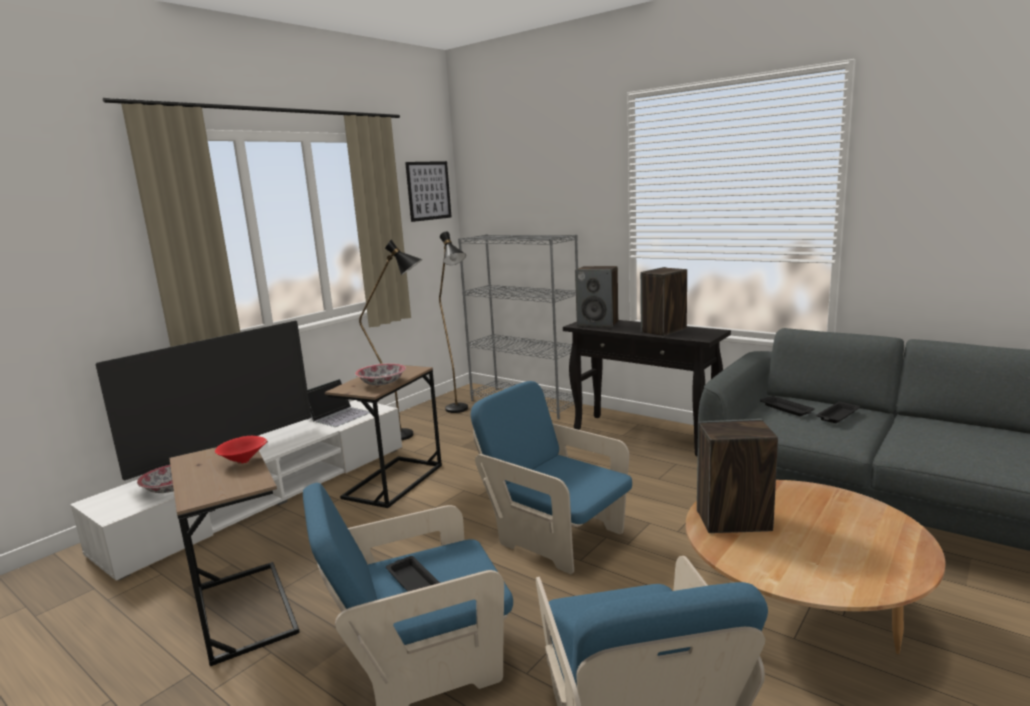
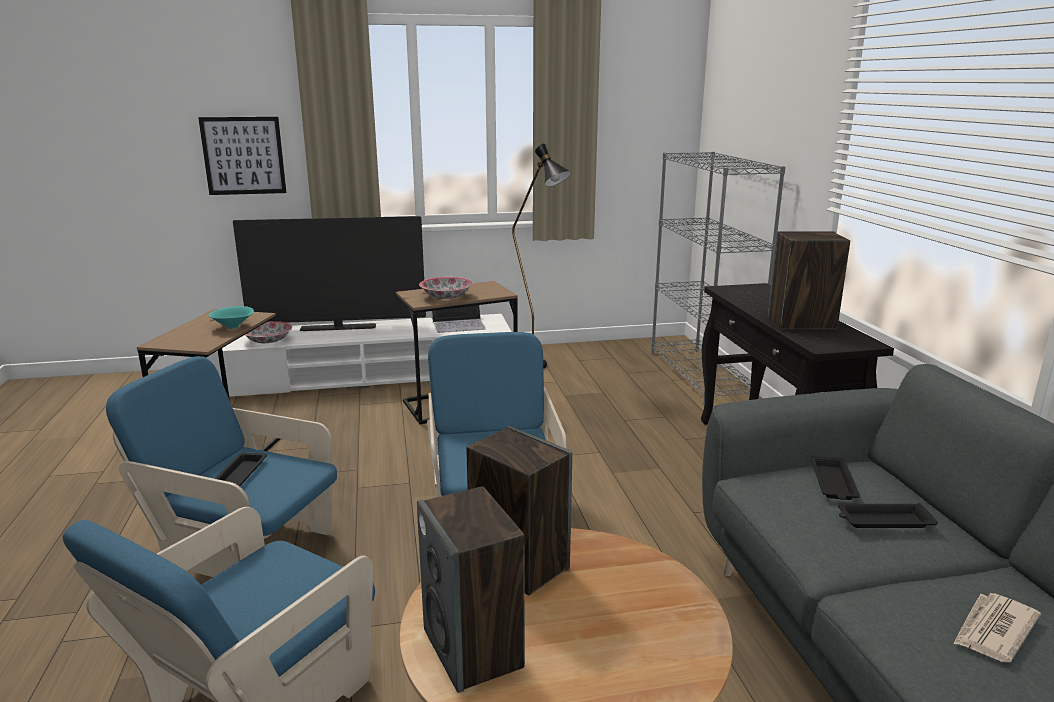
camera: 40 degrees right, 5 degrees up
(244, 461) = (234, 327): red bowl -> turquoise bowl
(428, 191) = (656, 89): picture -> picture (243, 156)
(460, 411) = (622, 361): black floor lamp -> none
(598, 324) = (750, 294): speaker -> speaker (473, 649)
(951, 437) = (993, 630): none -> newspaper

